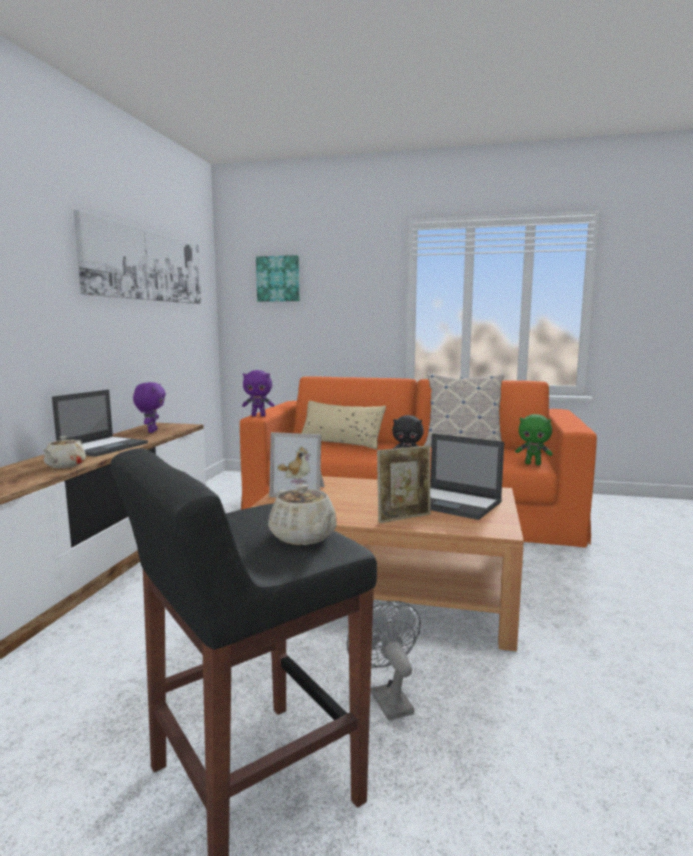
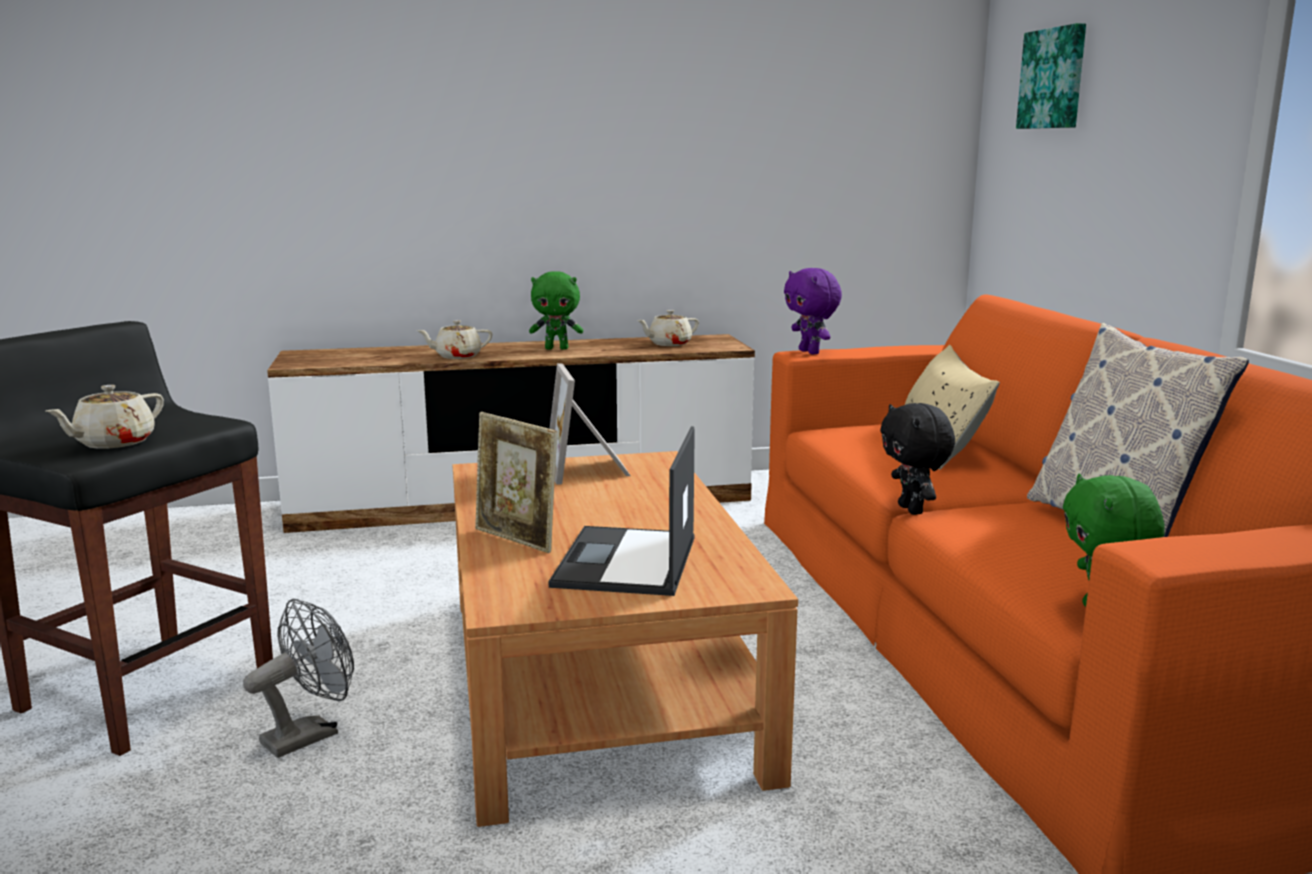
camera: 65 degrees right, 5 degrees up
(104, 447) = (557, 348): laptop -> green plush toy
(146, 265) = (751, 80): picture -> none
(151, 431) = (669, 344): purple plush toy -> beige teapot

